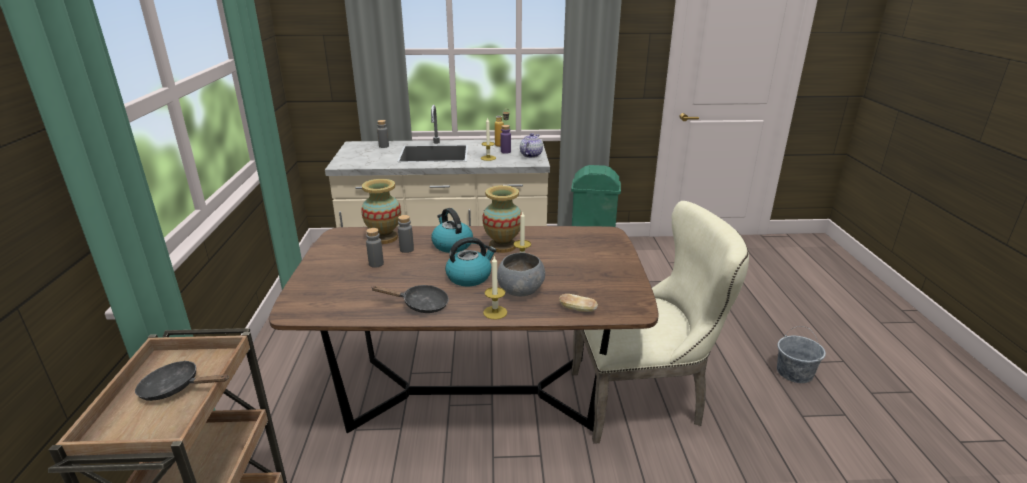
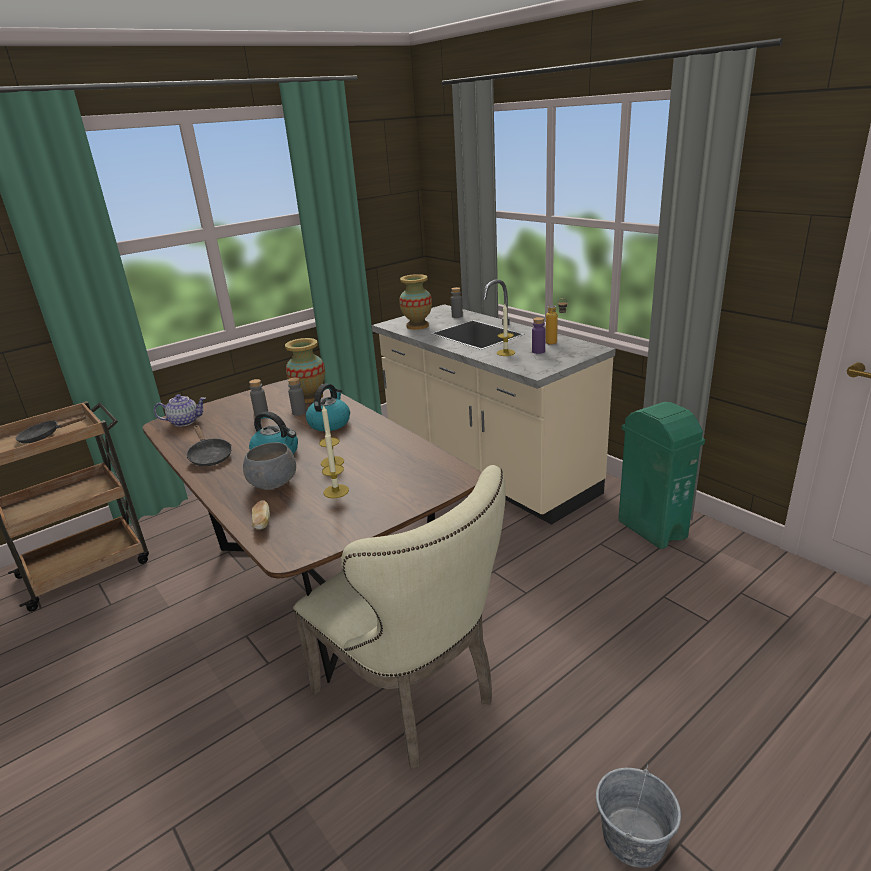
camera: 55 degrees right, 0 degrees up
(176, 388) = (45, 436): black frying pan -> black frying pan turned 75 degrees counterclockwise
(495, 312) = (222, 488): candle -> candle (336, 491)
(502, 246) = (354, 442): vase -> vase (417, 326)
(530, 155) = (552, 362): teapot -> teapot (185, 422)

